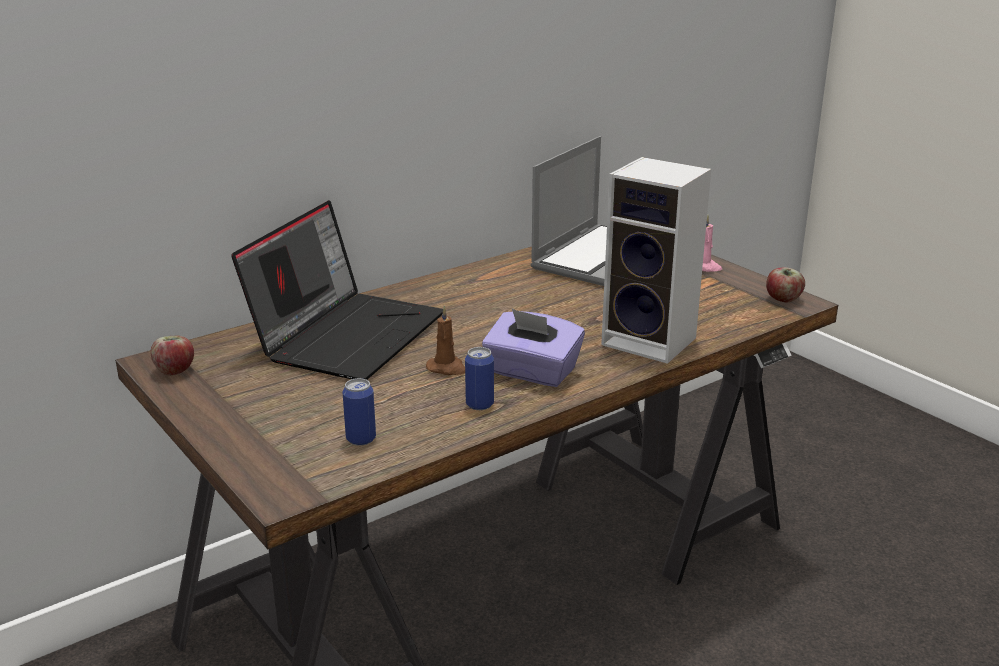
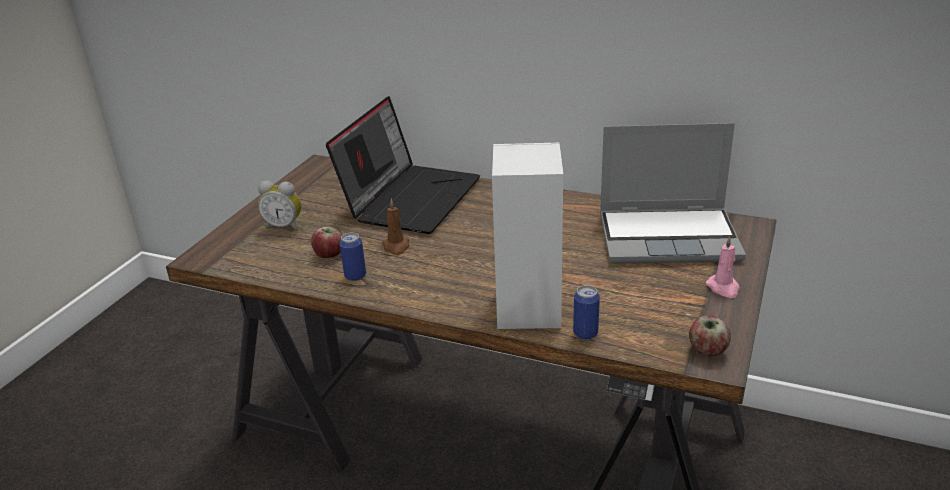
camera: 60 degrees right, 5 degrees up
(175, 371) = (313, 173): apple -> apple (330, 255)
(293, 419) = (284, 226): none -> alarm clock
(347, 334) = (410, 198): laptop -> laptop turned 60 degrees counterclockwise
(361, 439) = (277, 255): can -> can (585, 333)
(532, 372) = (421, 278): purple tissue box -> none

